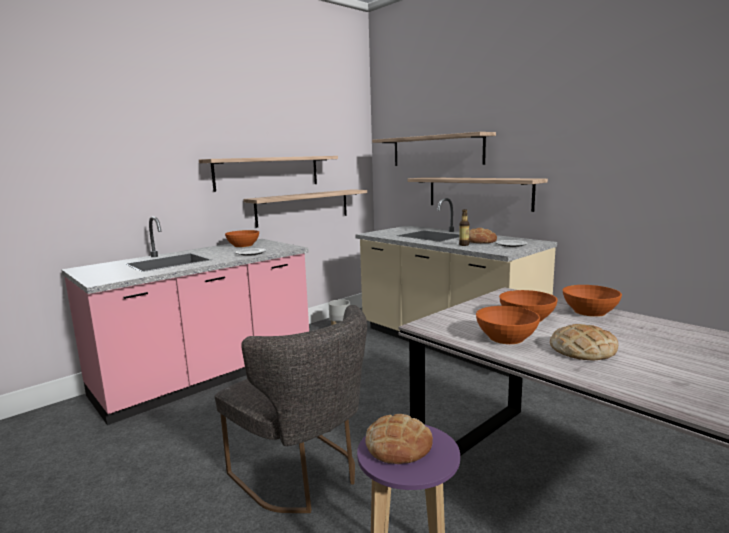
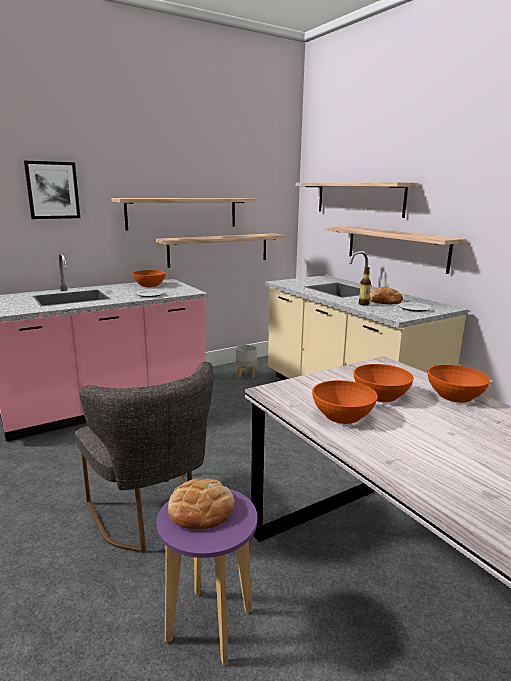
camera: 10 degrees right, 5 degrees up
(139, 153) = (52, 190): none -> picture
(582, 350) = (412, 440): bread -> none

